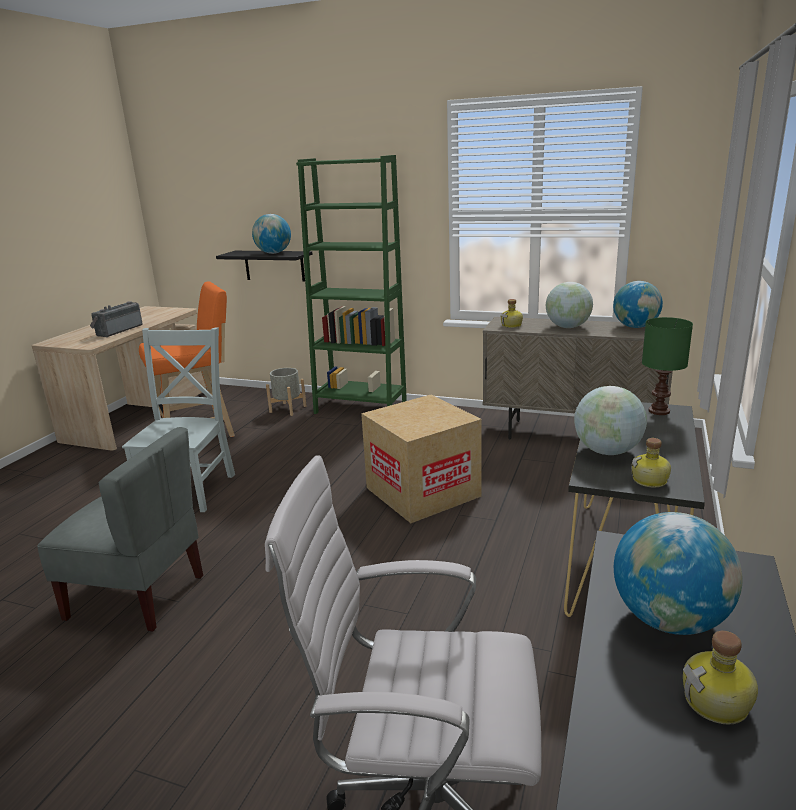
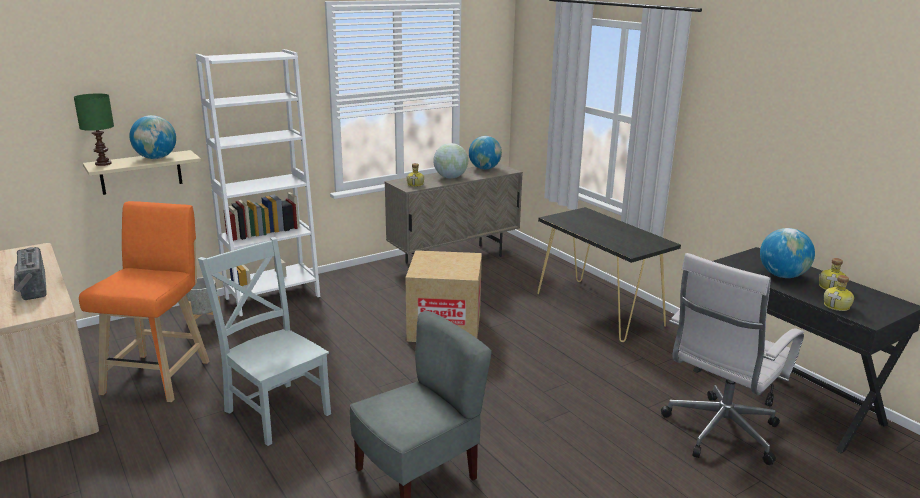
camera: 55 degrees left, 0 degrees up
(274, 265) = (141, 172): black shelf -> beige shelf
(360, 408) = (272, 297): green bookcase -> white bookcase
(607, 451) = (608, 239): globe -> none
(650, 481) = (650, 244): bottle -> bottle (837, 306)
(658, 411) = (580, 213): green table lamp -> green table lamp (102, 163)

